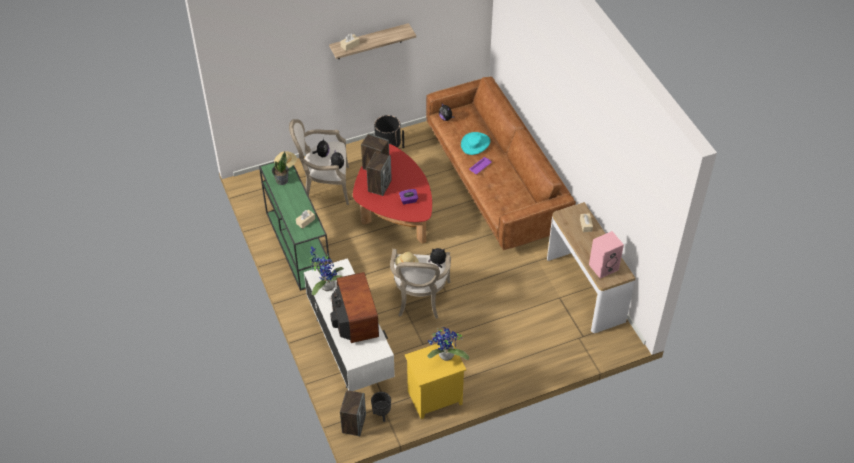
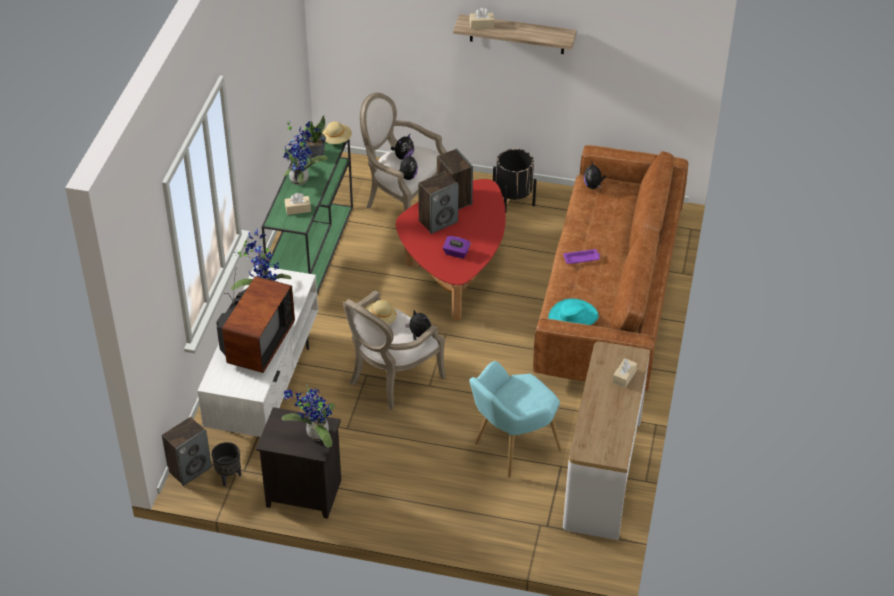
camera: 35 degrees right, 5 degrees down
(288, 200) = (301, 178): none -> potted plant
(434, 399) = (302, 494): yellow nightstand -> black nightstand
(475, 144) = (601, 230): turquoise hat -> turquoise hat (573, 317)
(524, 302) = (511, 448): none -> turquoise armchair
(604, 266) = (598, 435): pink speaker -> none

